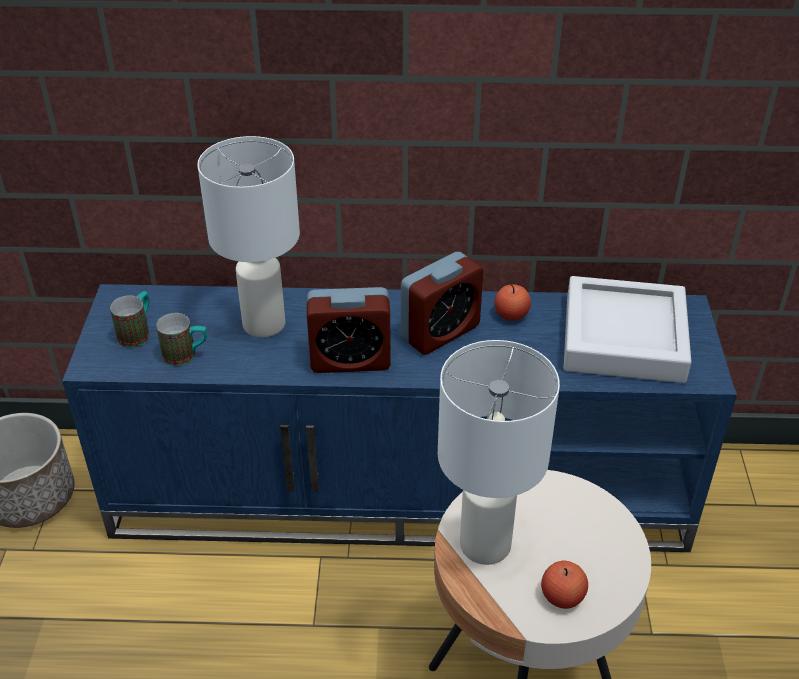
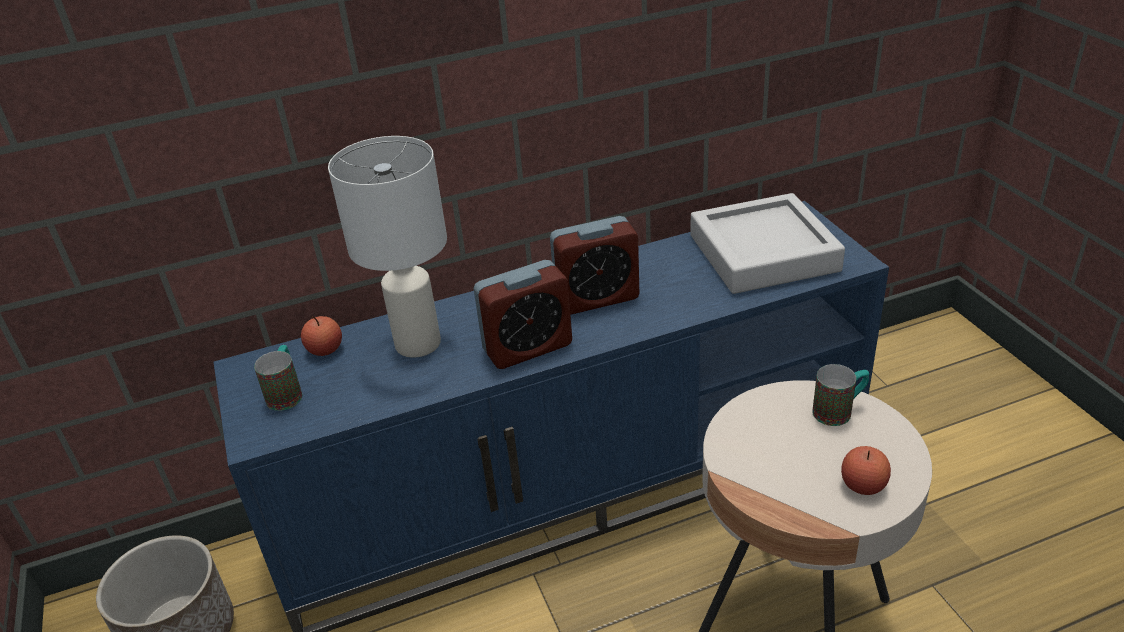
camera: 20 degrees left, 5 degrees down
(186, 355) = (354, 397): mug -> mug (839, 411)
(440, 332) = (597, 298): alarm clock -> alarm clock turned 45 degrees clockwise
(484, 543) = (759, 465): white table lamp -> none
(511, 315) = (651, 264): apple -> apple (325, 350)

